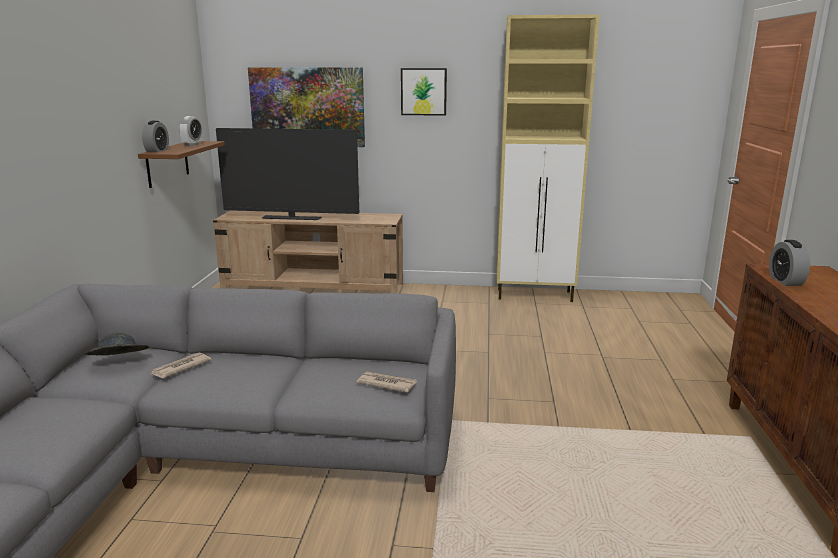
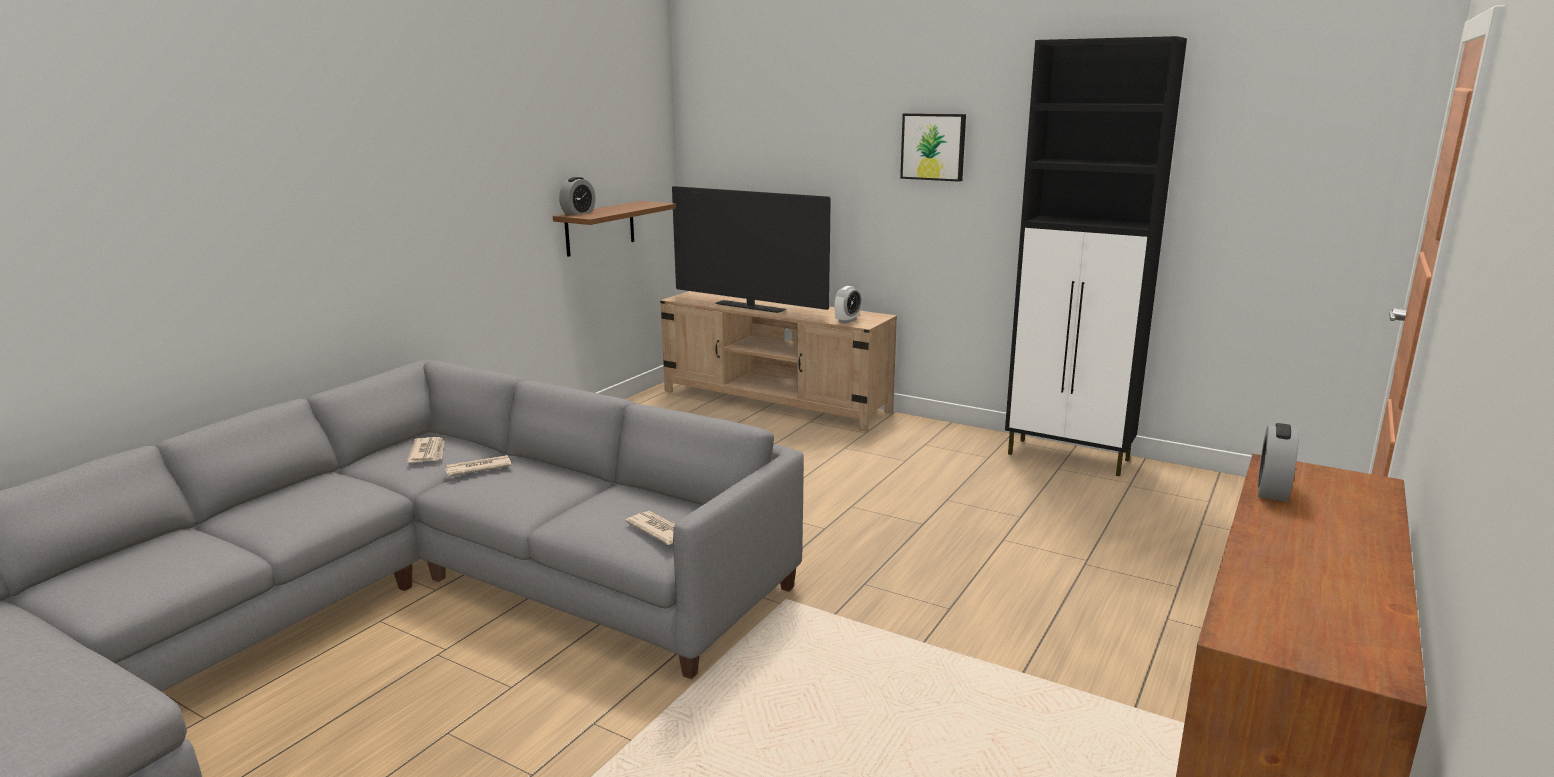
camera: 25 degrees right, 0 degrees up
(119, 363) = (428, 452): grey hat -> newspaper
(192, 145) = (630, 207): alarm clock -> alarm clock (847, 320)
(307, 107) = (787, 163): picture -> none
(535, 295) = (1069, 457): beige cabinet -> black cabinet

